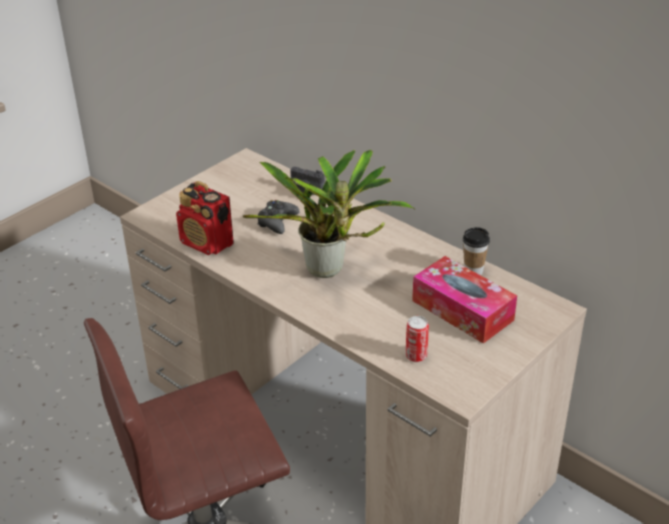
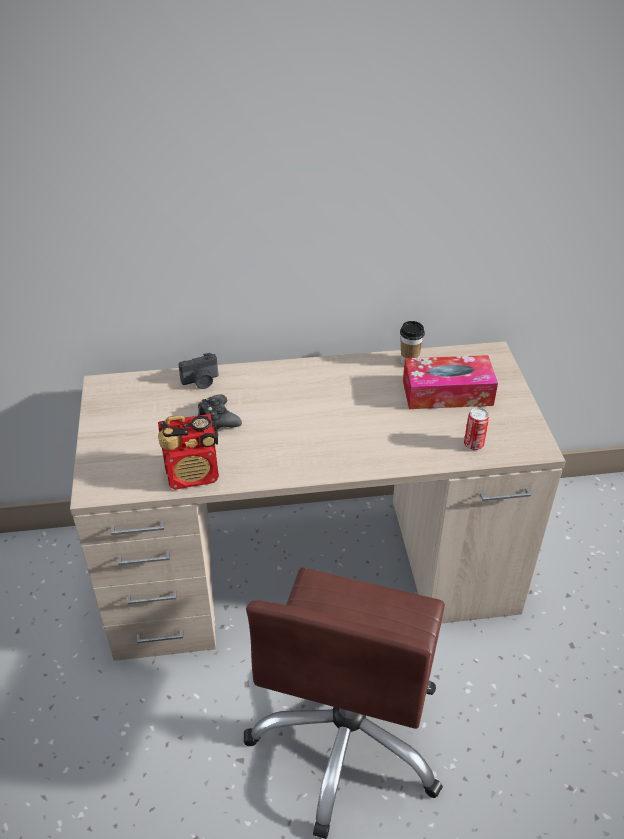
camera: 50 degrees left, 5 degrees up
(329, 271) = (322, 428): potted plant -> none

